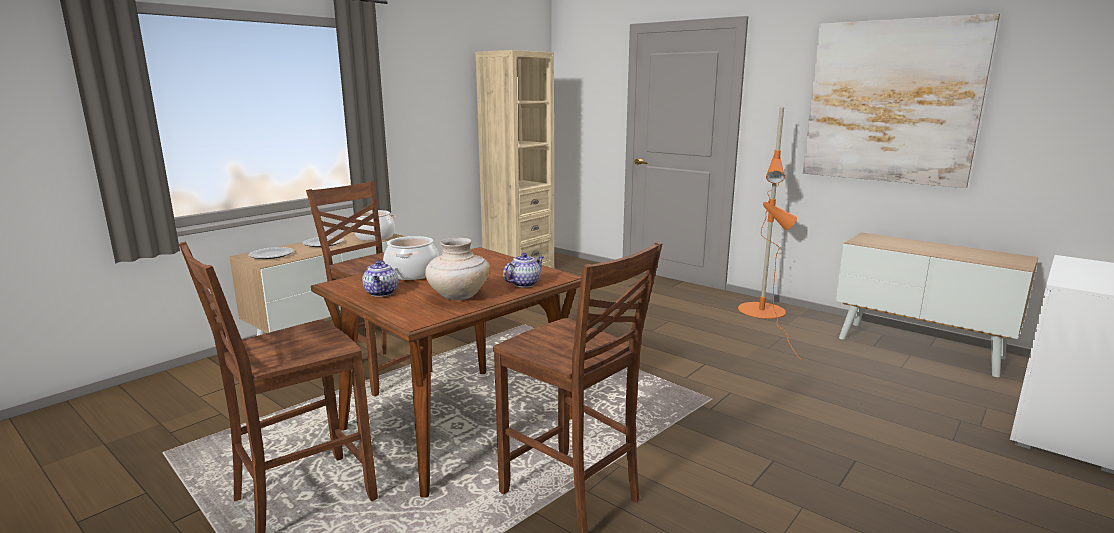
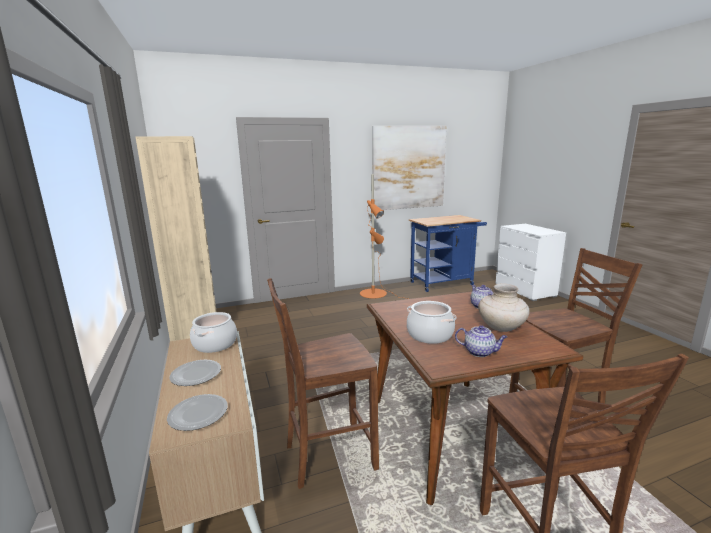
camera: 60 degrees left, 0 degrees up
(920, 347) = (445, 283): cabinet -> blue cart

